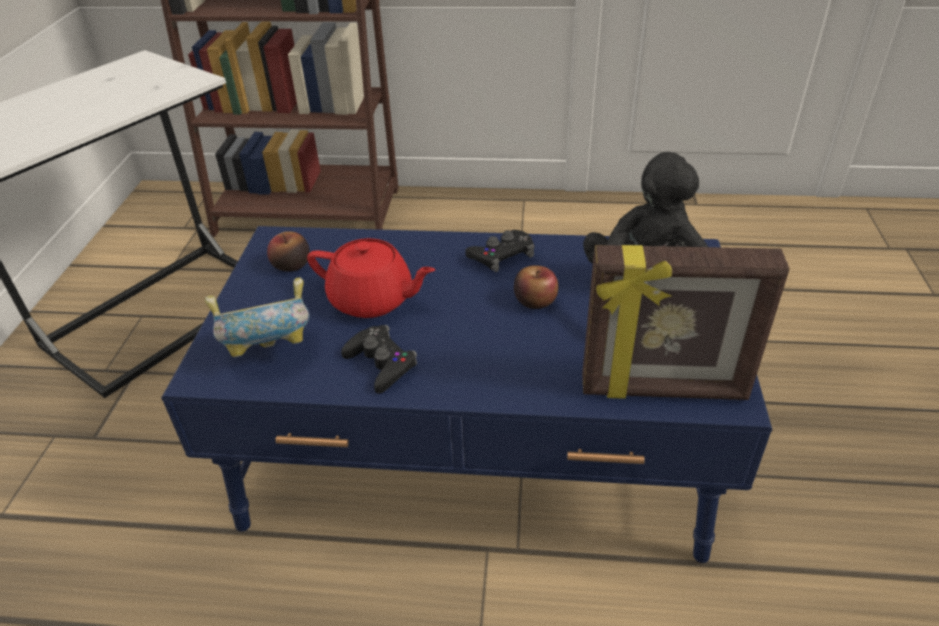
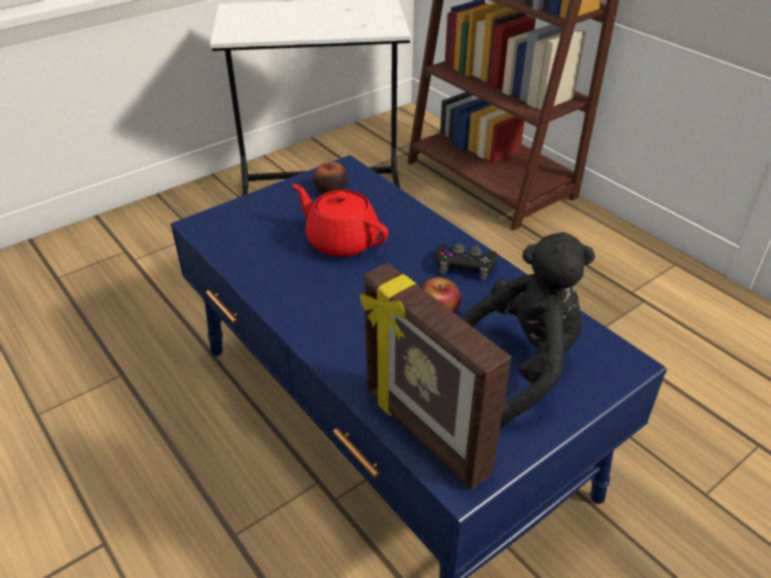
camera: 45 degrees right, 0 degrees up
(271, 352) = (246, 234): bowl -> none
(372, 300) = (341, 241): red teapot -> red teapot turned 150 degrees clockwise
(381, 363) = (288, 282): black game controller -> none

